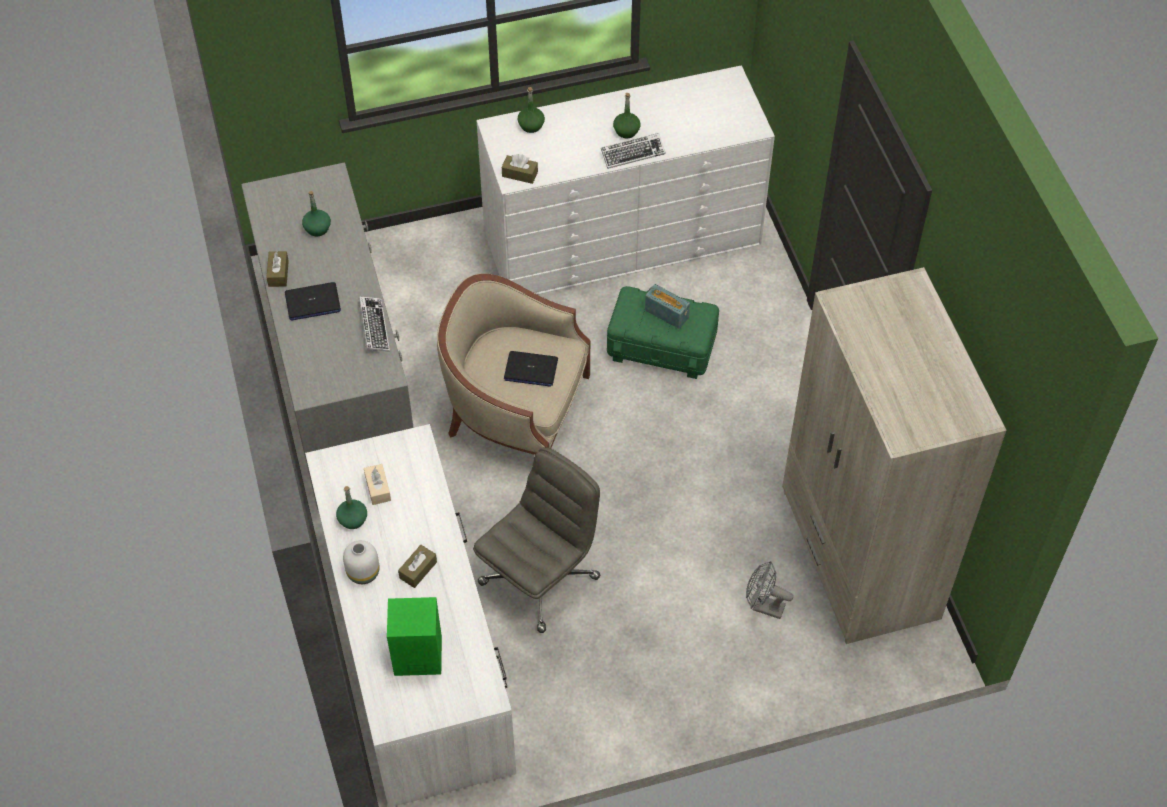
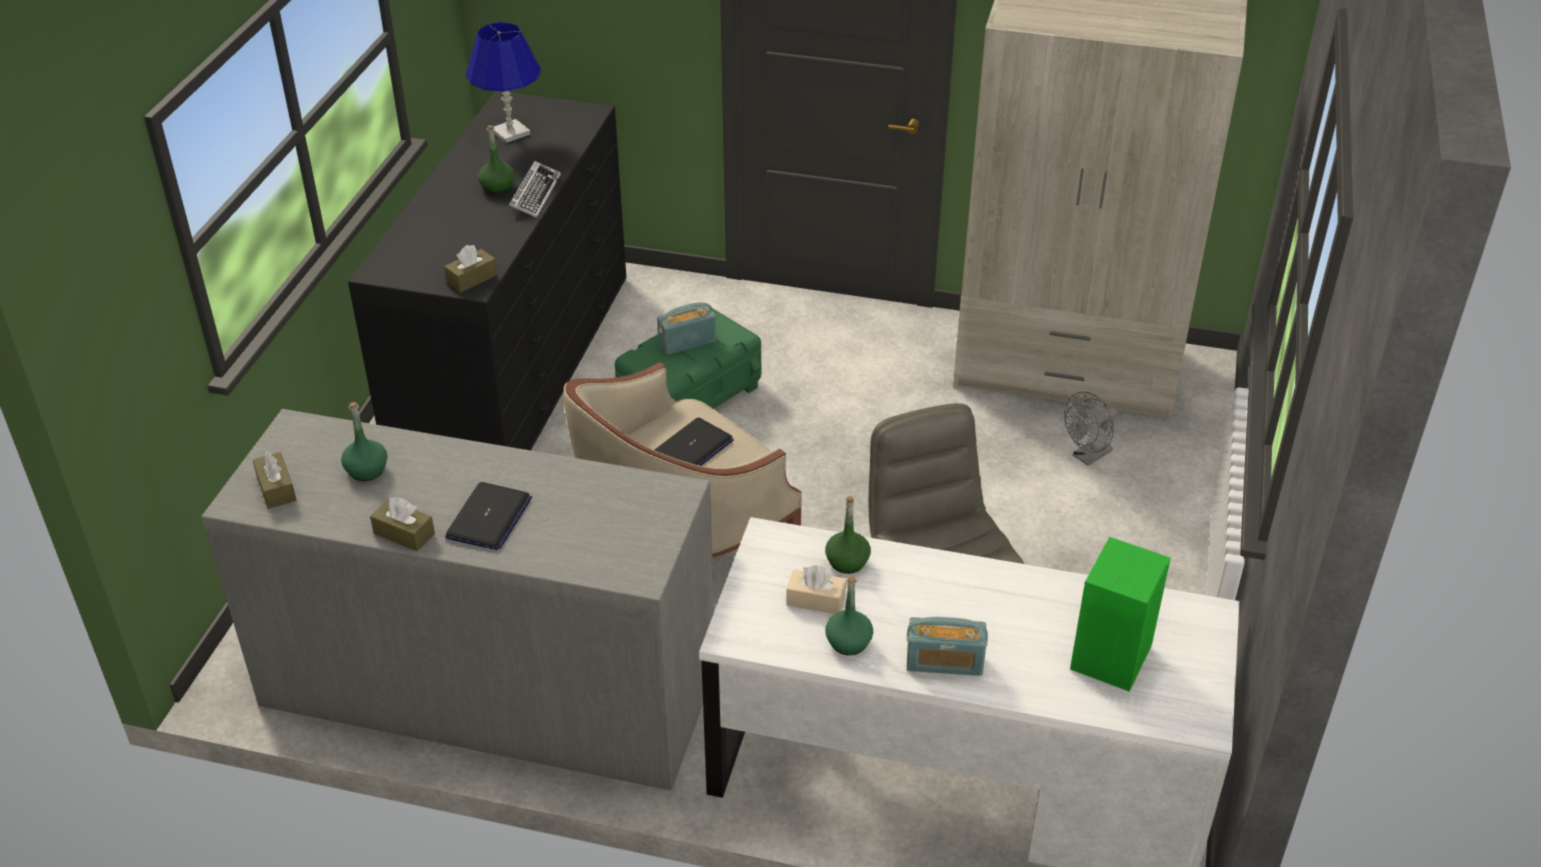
camera: 60 degrees left, 15 degrees down
(364, 573) = (944, 662): white vase -> radio
(374, 327) = (587, 476): keyboard -> none
(418, 570) = (974, 608): brown tissue box -> brown tissue box (276, 488)
(531, 125) = (408, 245): green bottle -> green bottle (847, 562)
(622, 237) = (514, 364): white dresser -> black dresser
(695, 102) = (510, 133): none -> blue table lamp

